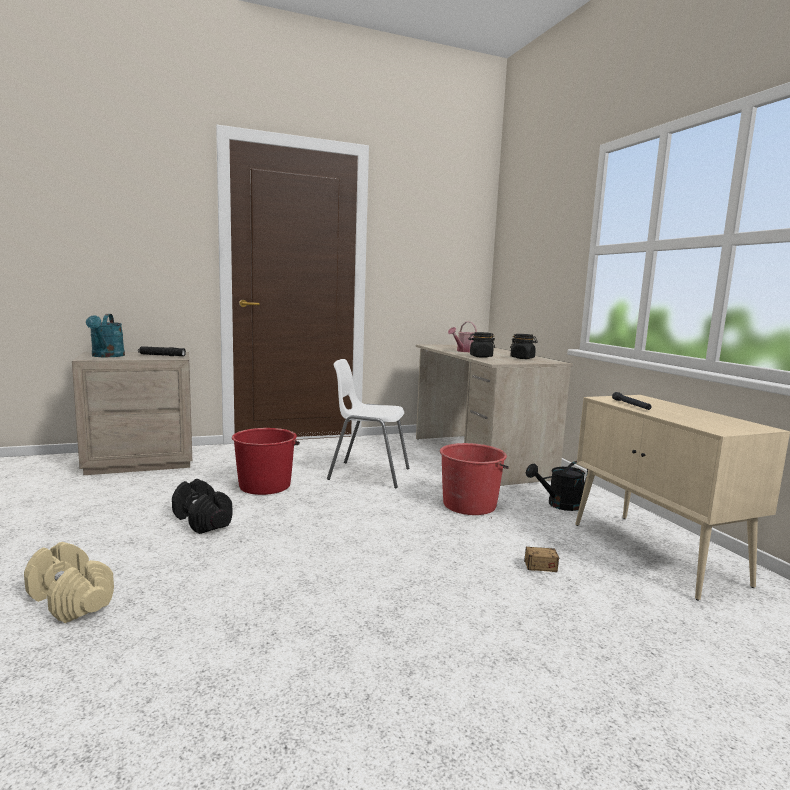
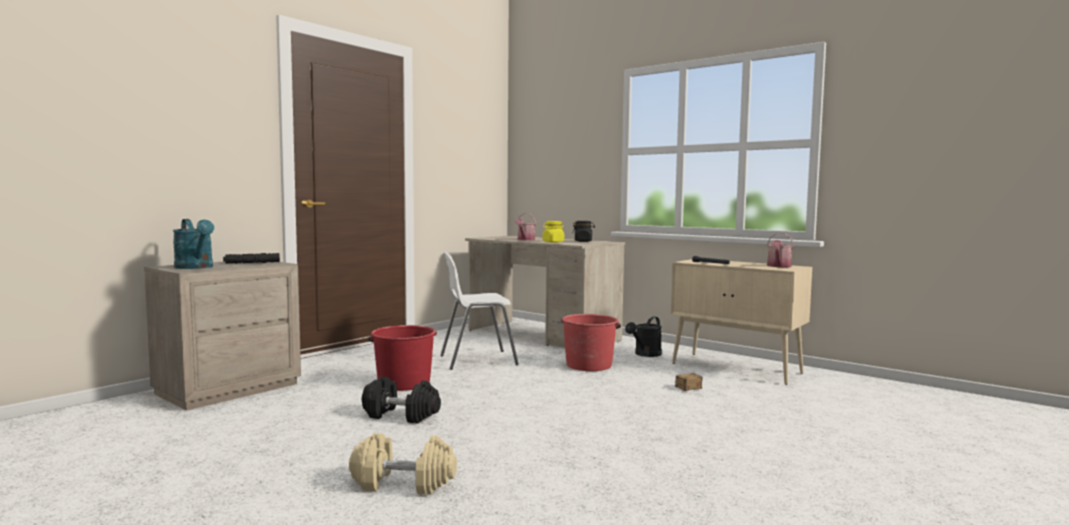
camera: 30 degrees left, 5 degrees down
(480, 356) = (553, 242): black jar -> yellow jar
(726, 423) = (778, 266): none -> watering can

